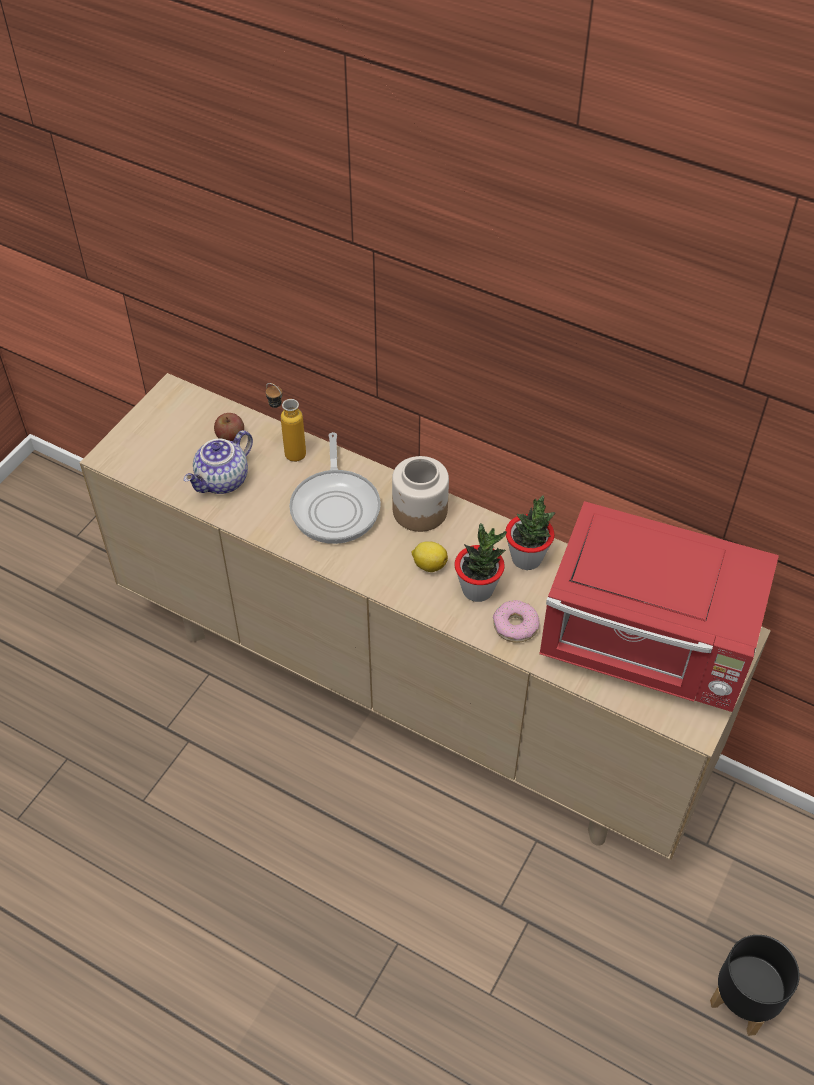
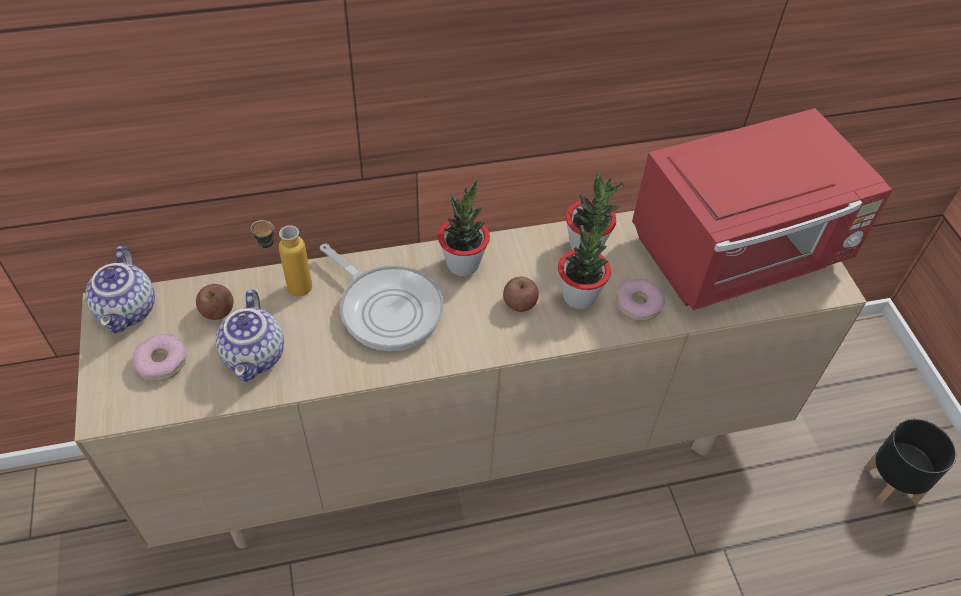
camera: 45 degrees left, 0 degrees up
(167, 447) = (161, 362): none -> donut
(181, 402) = (129, 311): none -> teapot
(420, 511) = (463, 264): jar -> potted plant
(429, 565) = (519, 303): lemon -> apple

